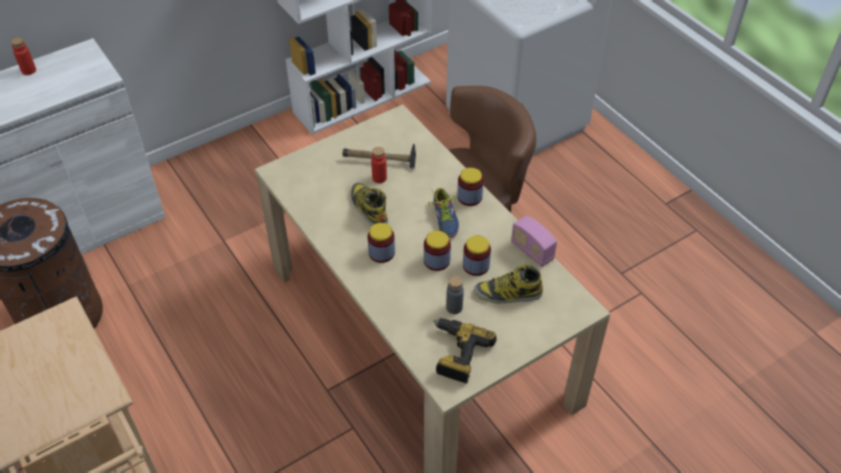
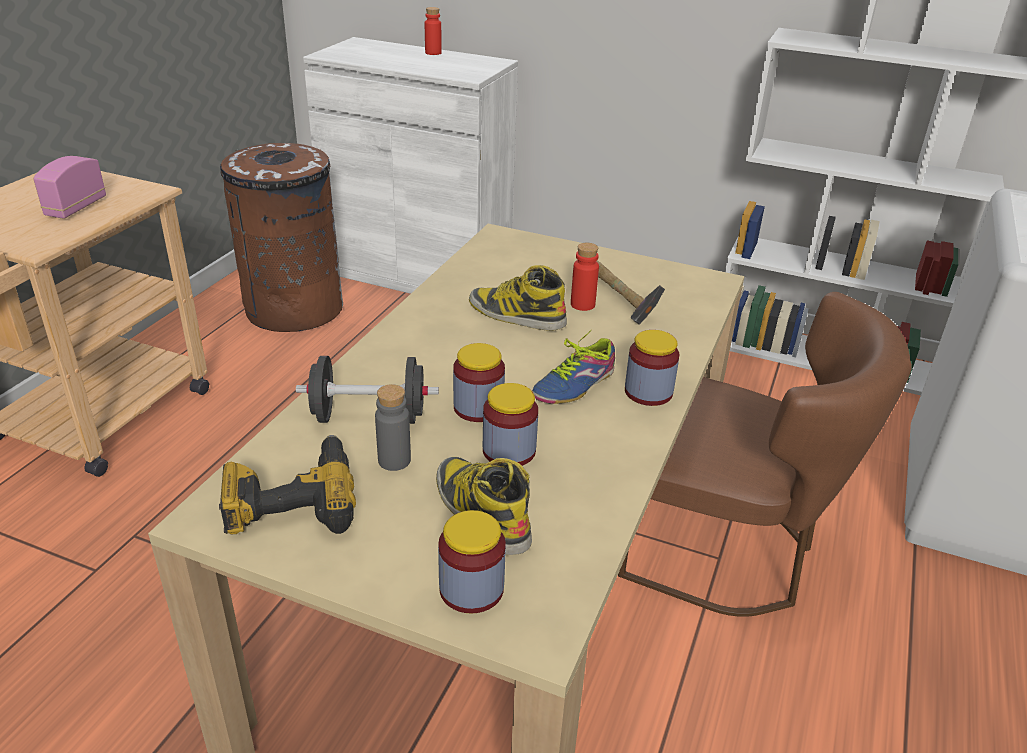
camera: 55 degrees right, 15 degrees down
(368, 208) = (516, 315): boot -> boot turned 90 degrees counterclockwise
(381, 253) = (443, 354): jar -> jar (471, 589)
(414, 303) = (369, 416): none -> black dumbbell
(532, 251) = (610, 504): radio -> radio (76, 207)

